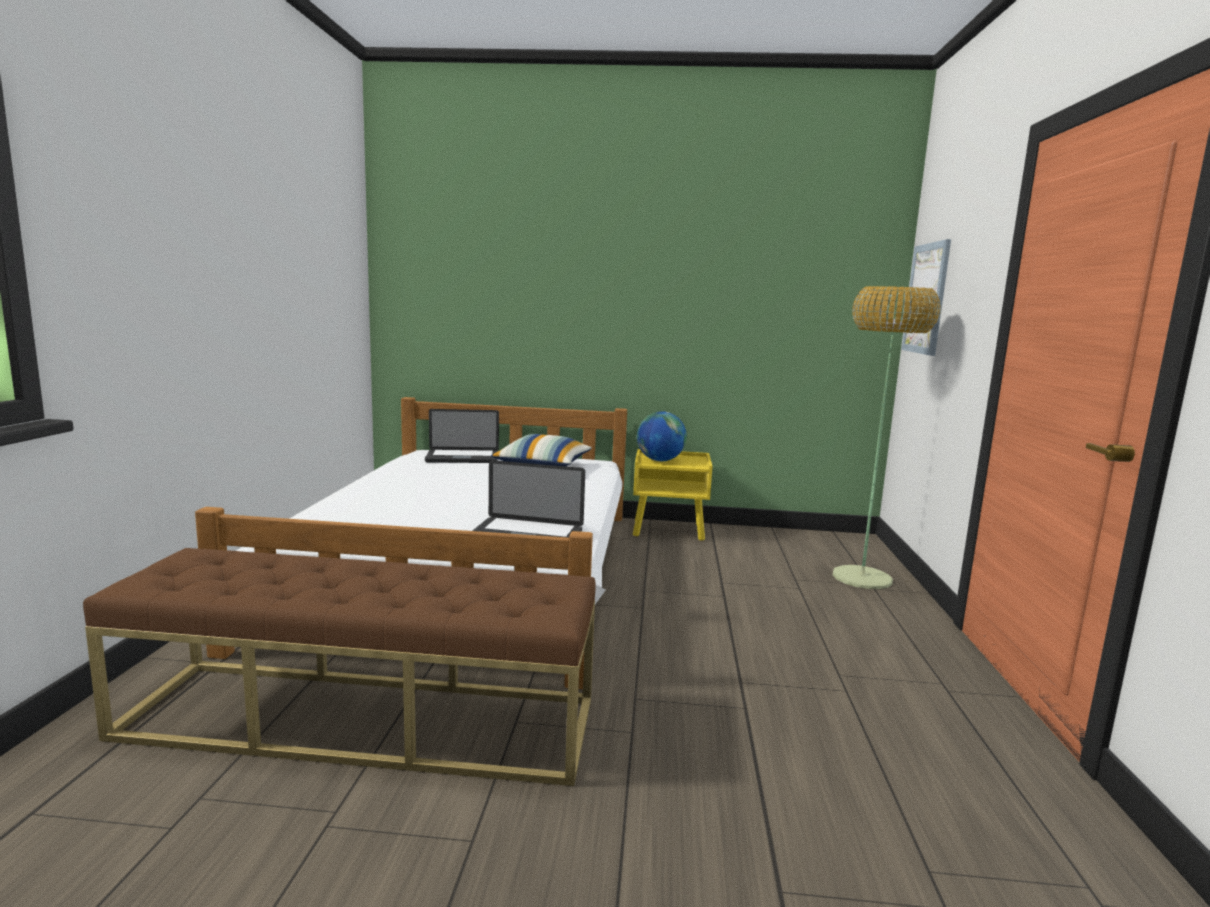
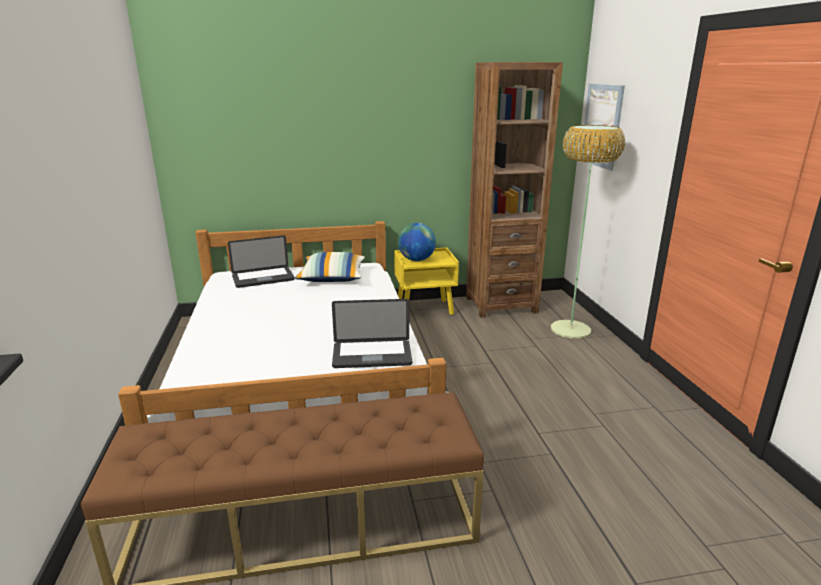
camera: 15 degrees left, 10 degrees up
(776, 539) = (501, 305): none -> brown bookcase

